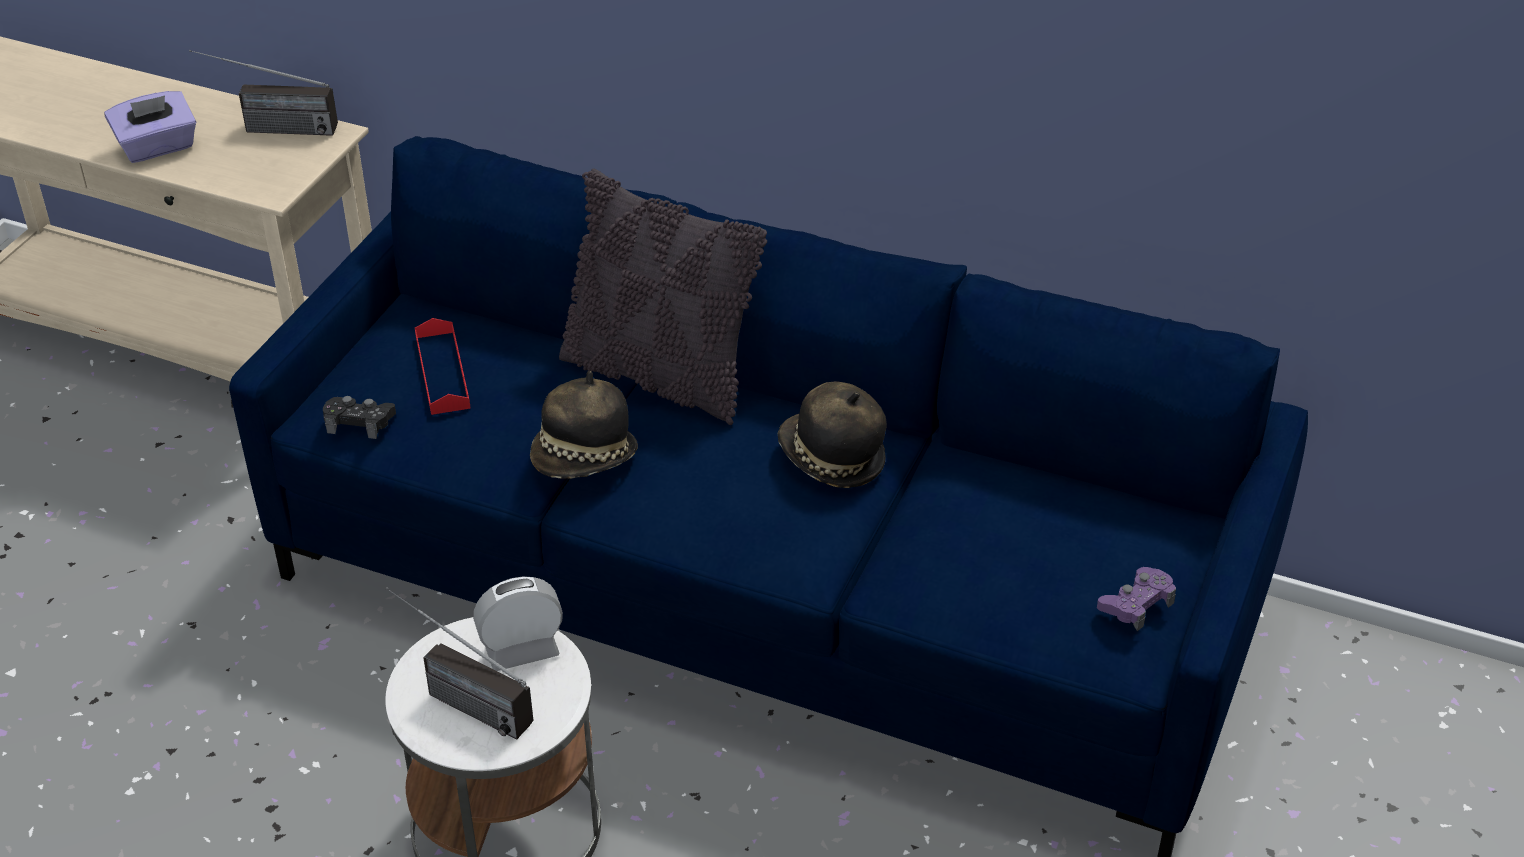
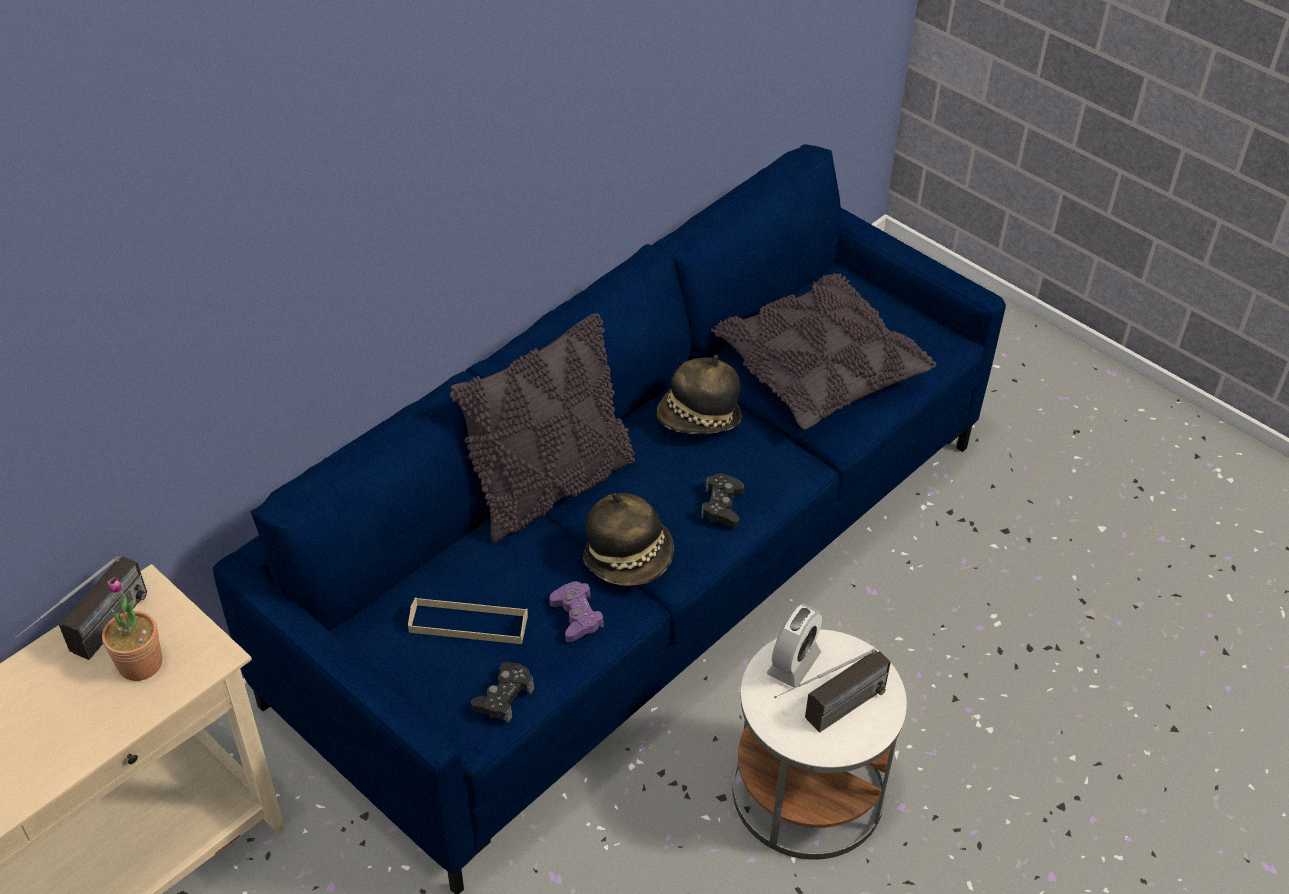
camera: 70 degrees left, 5 degrees up
(157, 147) = (61, 740): purple tissue box -> none
(251, 158) = (140, 663): none -> potted plant
(442, 372) = (468, 624): red tray -> beige tray
(522, 650) = (793, 663): alarm clock -> alarm clock turned 150 degrees counterclockwise
(701, 512) = (722, 506): none -> black game controller
(990, 541) = (819, 367): none -> black pillow
(1136, 604) = (910, 320): purple game controller -> purple game controller (576, 616)

